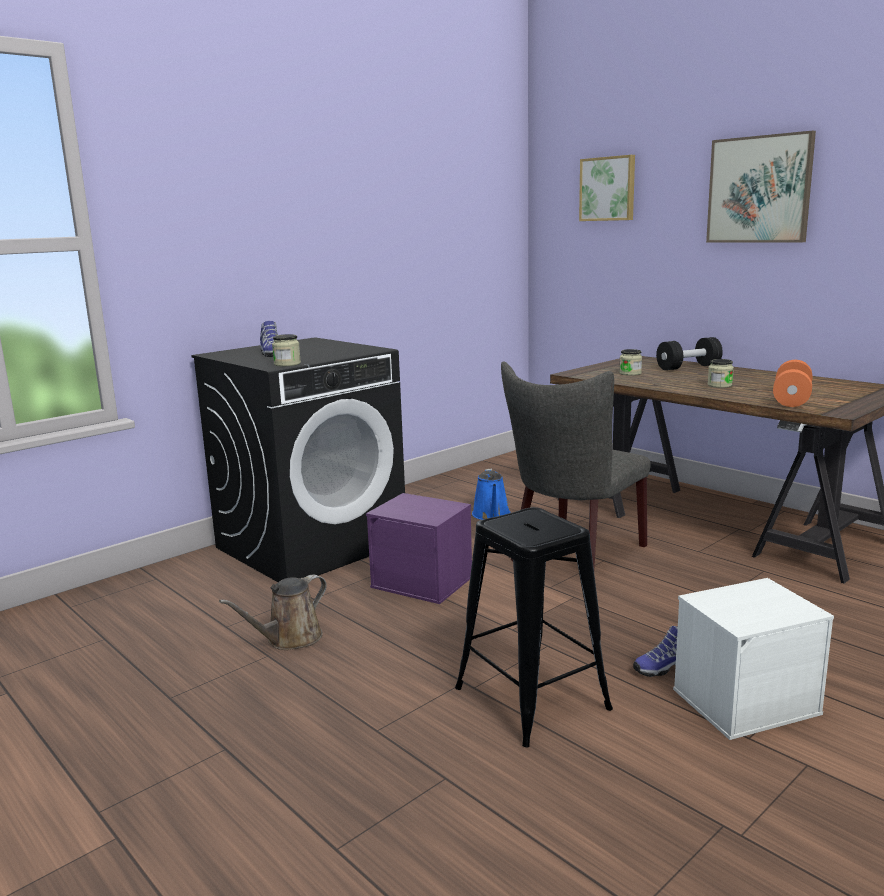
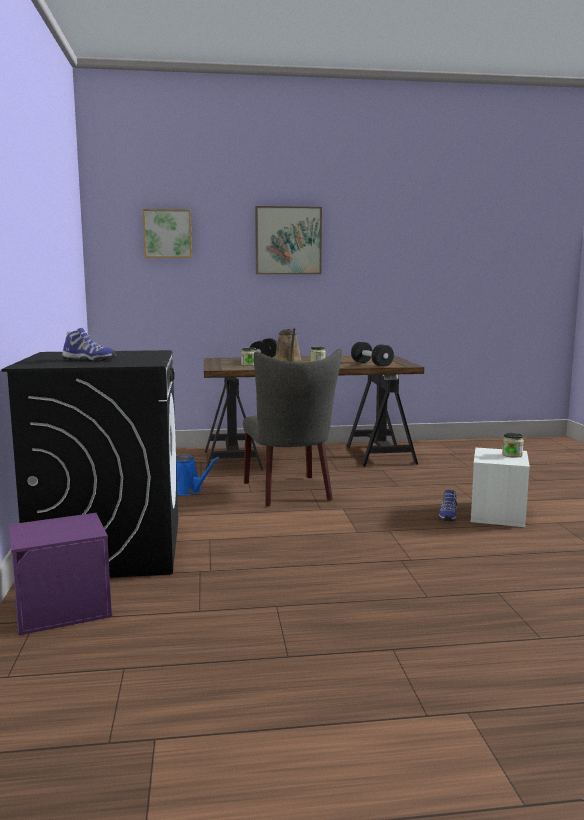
camera: 55 degrees left, 5 degrees down
(287, 364) = (150, 362): jar -> jar (512, 455)
(289, 639) = (263, 593): brown watering can -> brown watering can (288, 361)
(423, 582) = (251, 534): purple storage box -> purple storage box (63, 608)
(532, 698) = (441, 550): black stool -> none
(791, 399) = (371, 364): orange dumbbell -> black dumbbell

